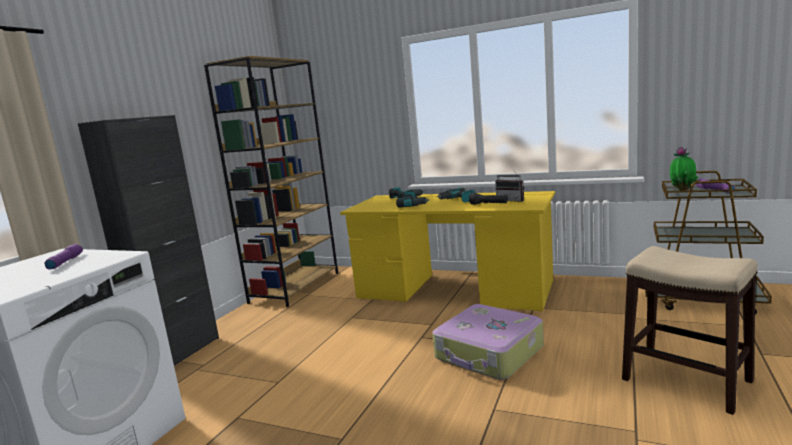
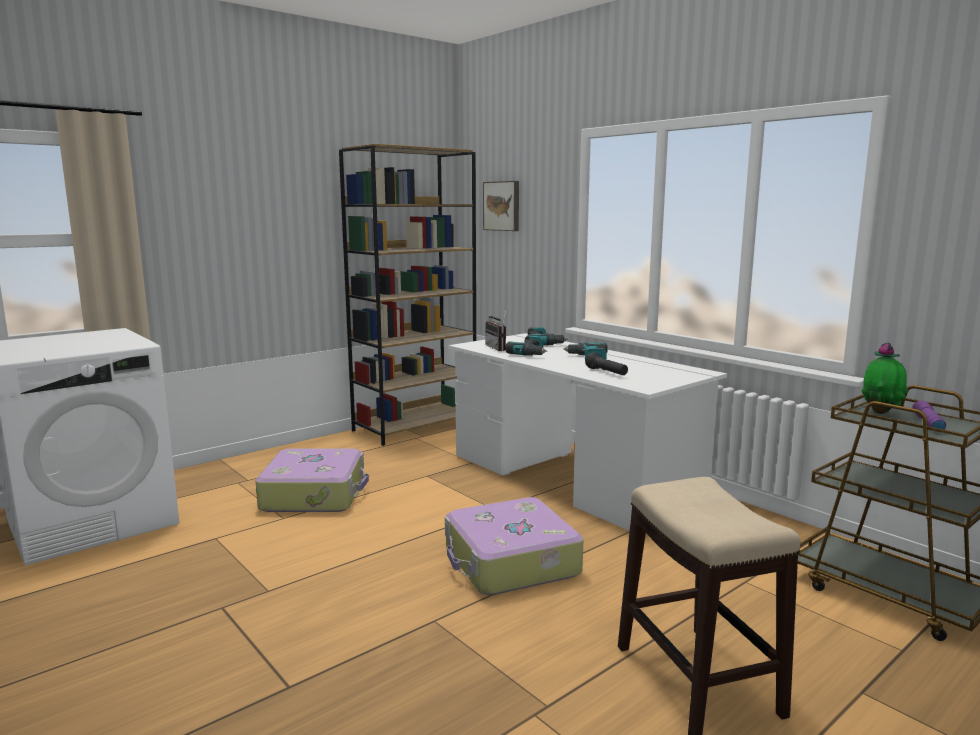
camera: 25 degrees right, 0 degrees up
(65, 262) = (97, 341): purple flashlight -> none
(180, 353) = (242, 463): black cabinet -> none
(280, 356) = (315, 494): none -> suitcase
(332, 102) = (502, 206): none -> picture
(454, 291) = (572, 479): yellow desk -> white desk
(512, 200) = (644, 374): radio -> radio (499, 348)

